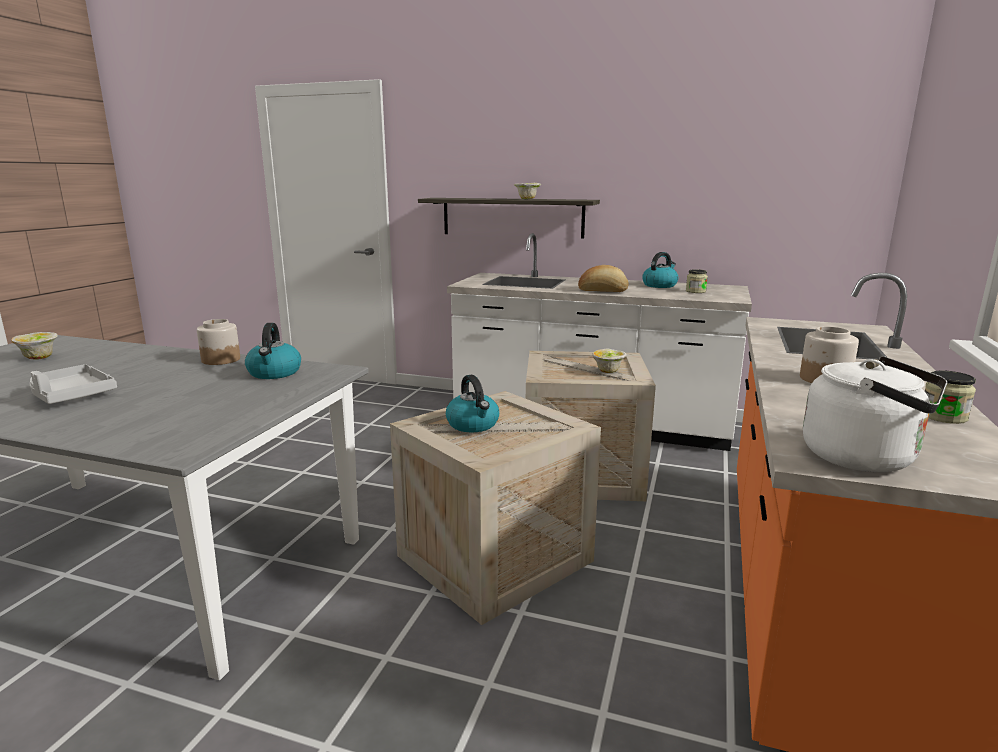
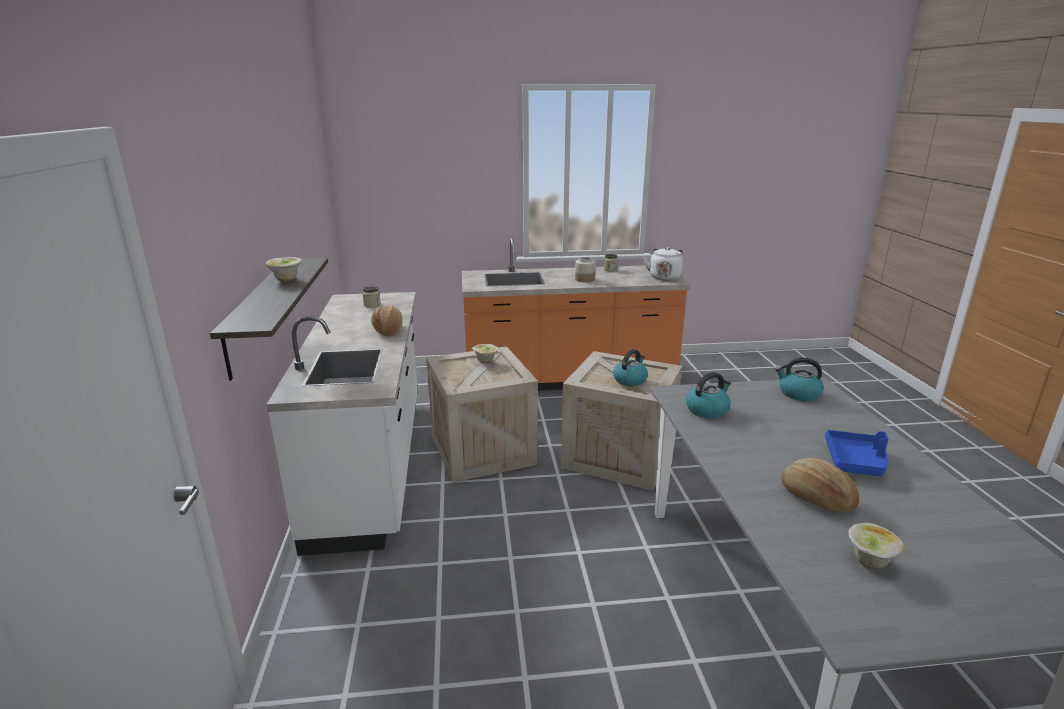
camera: 115 degrees left, 5 degrees up
(71, 395) = (855, 461): grey tray -> blue tray
(99, 366) = (816, 498): none -> bread
(220, 360) = (717, 446): jar -> none
(659, 285) = (345, 316): kettle -> kettle (798, 393)

